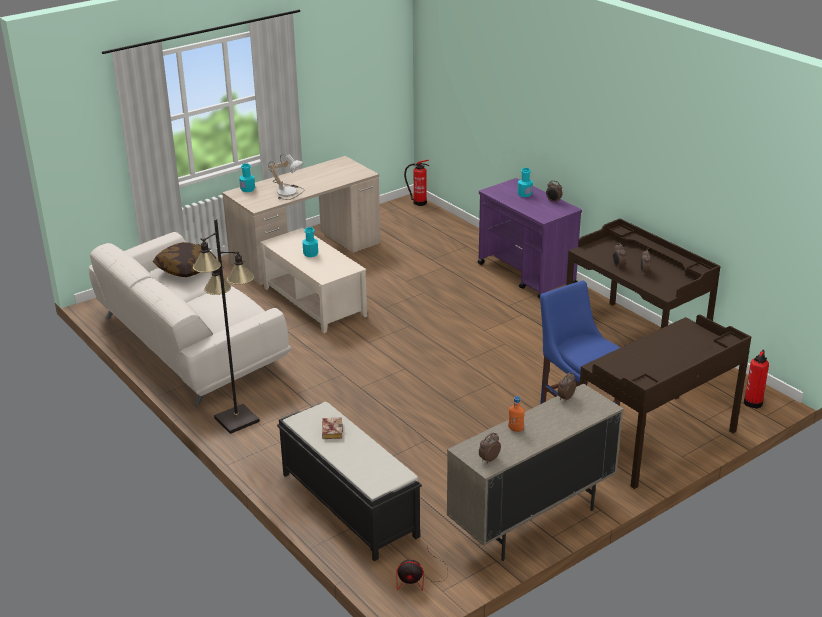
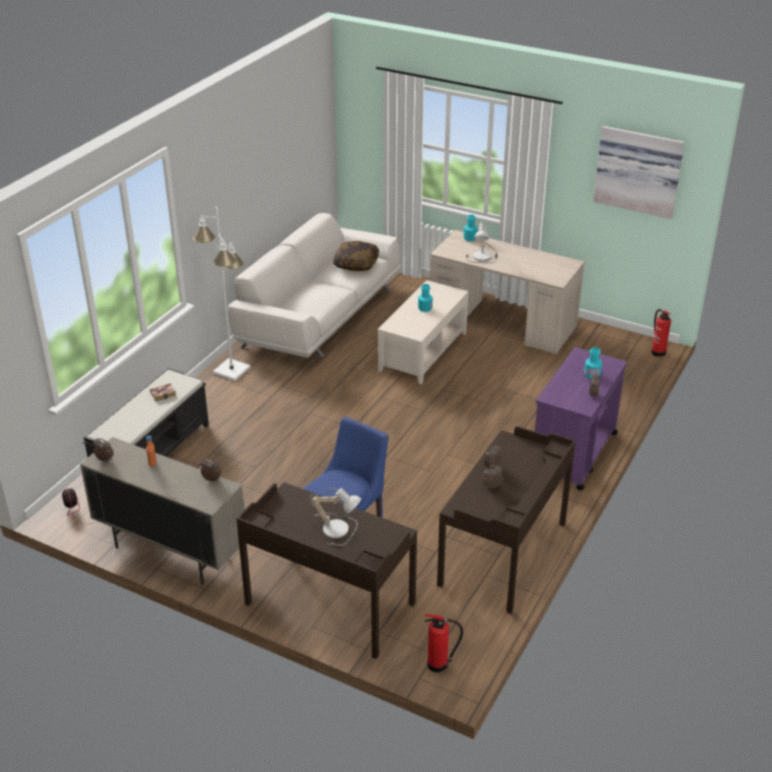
camera: 65 degrees right, 5 degrees up
(236, 419) = (231, 370): black floor lamp -> white floor lamp
(362, 49) = (639, 170): none -> picture
(665, 352) = (338, 528): none -> table lamp

